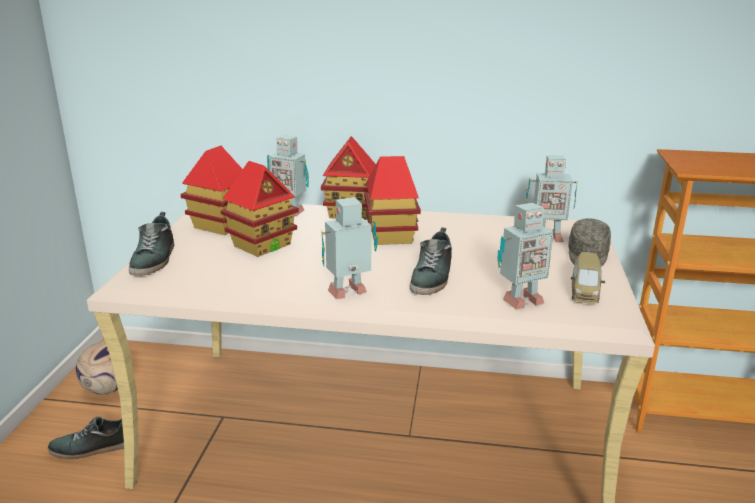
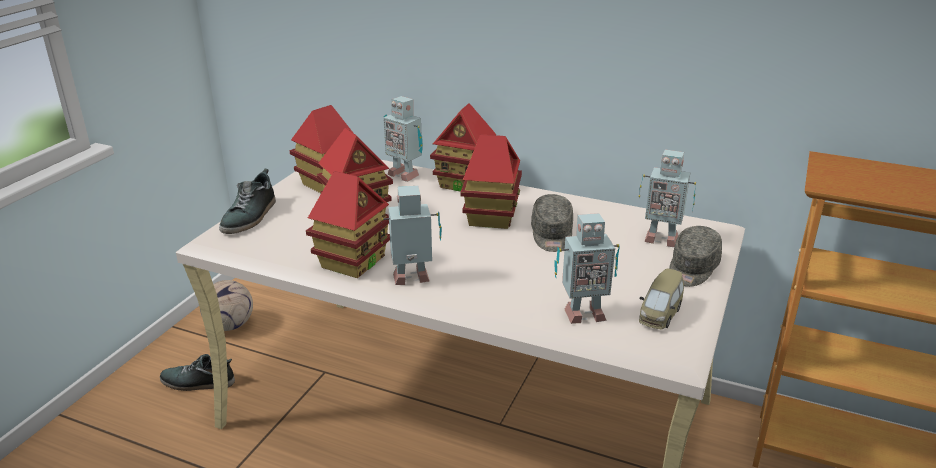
camera: 15 degrees right, 5 degrees up
(282, 285) = (353, 261): none -> toy house
(432, 277) = (506, 273): shoe -> none
(453, 244) = (551, 235): none -> grey cap

